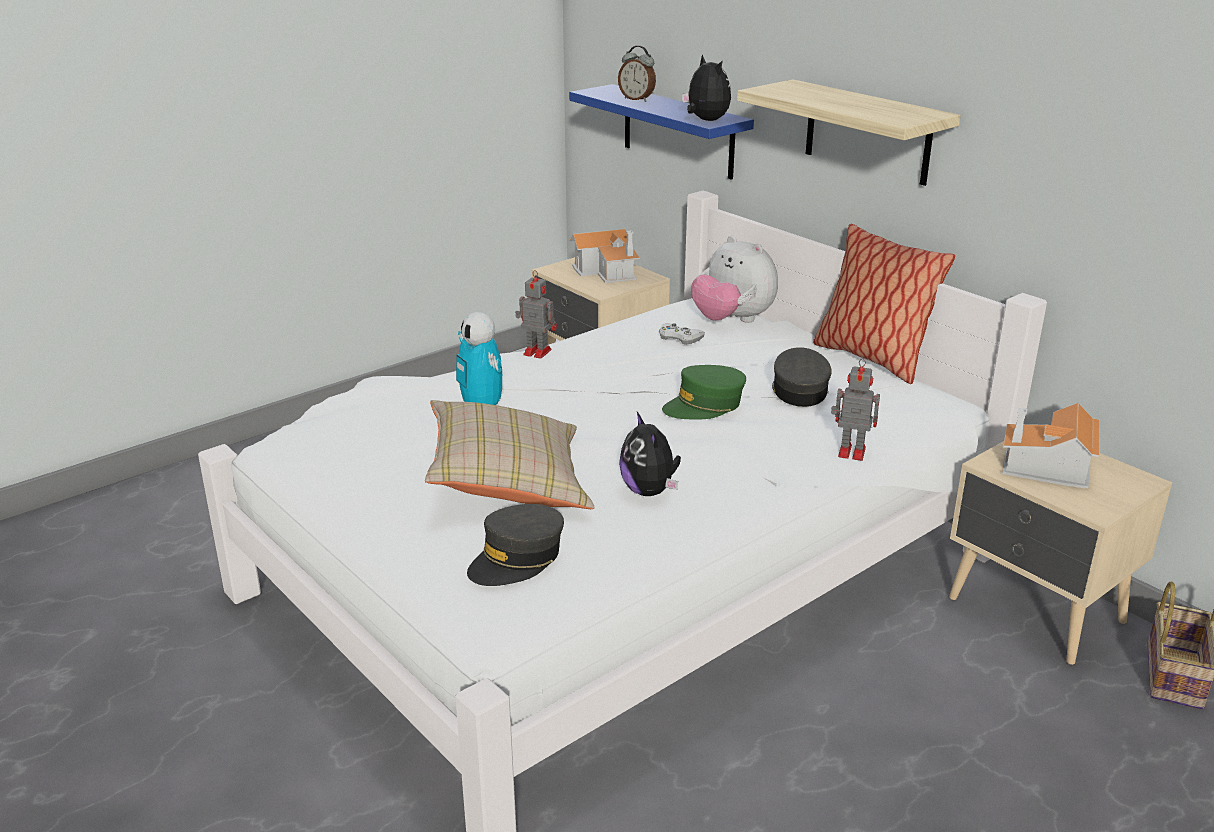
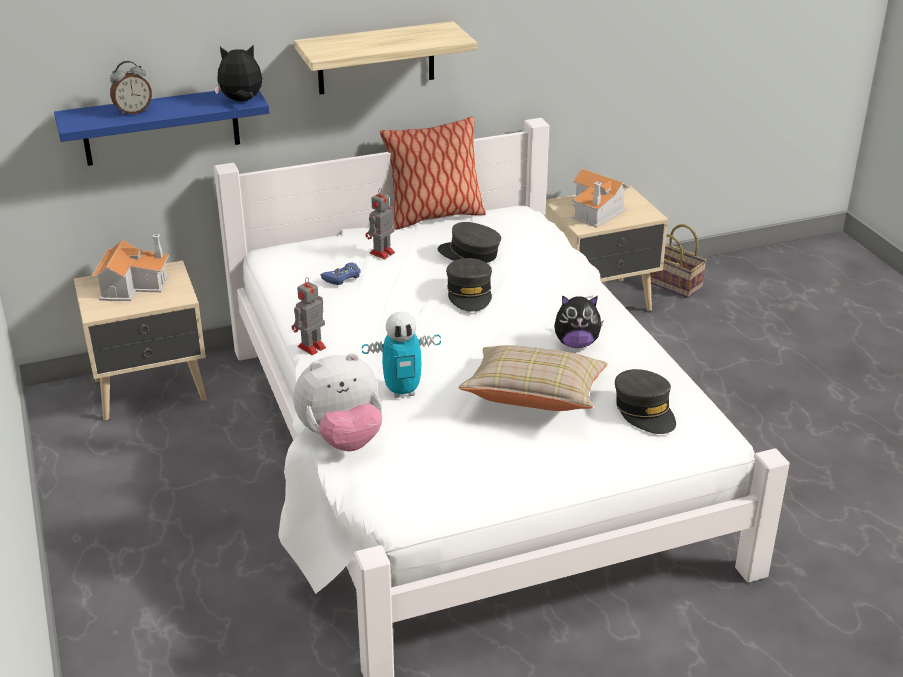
camera: 70 degrees left, 5 degrees up
(679, 338) = (342, 277): white game controller -> blue game controller
(704, 405) = (469, 293): green cap -> grey cap
(732, 320) = (322, 250): plush toy -> plush toy (342, 439)
(850, 452) = (562, 261): toy robot -> toy robot (381, 253)

